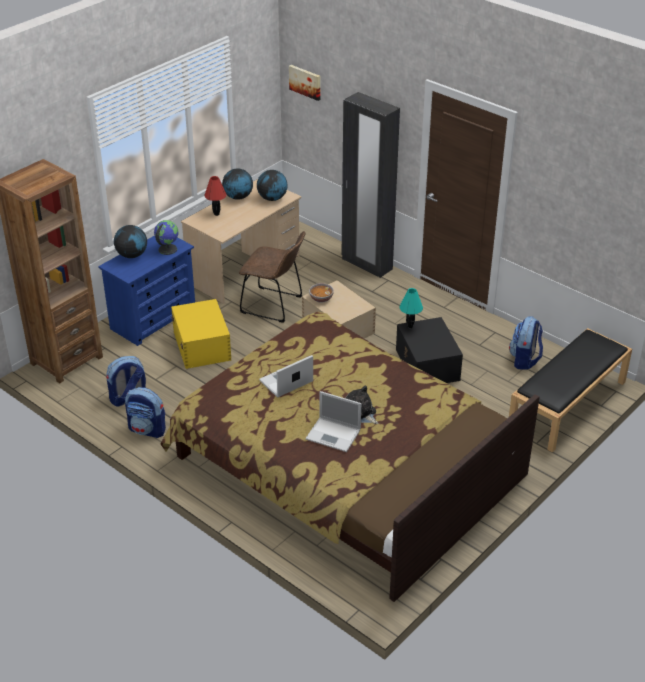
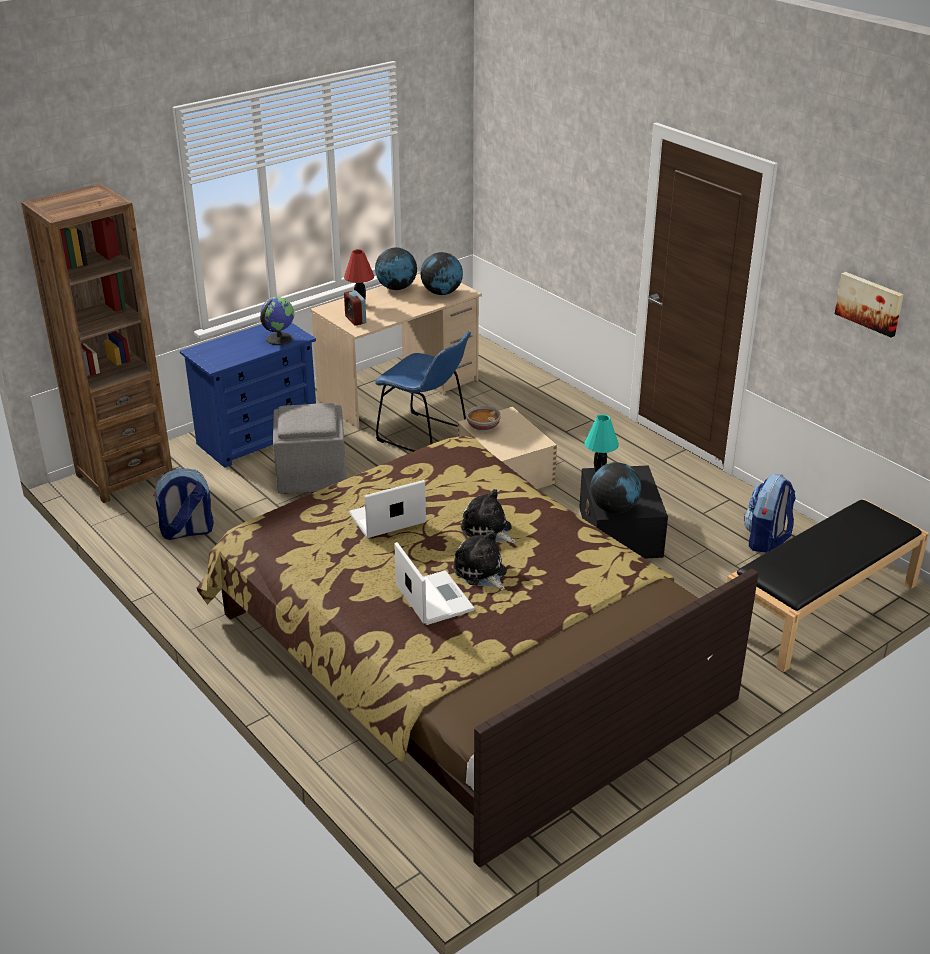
camera: 10 degrees right, 5 degrees down
(132, 255) = (229, 342): globe -> globe (614, 508)
(148, 429) = (198, 574): backpack -> none
(202, 345) = (311, 475): yellow storage box -> grey ottoman
(217, 227) = (355, 320): none -> alarm clock
(274, 305) = (426, 436): brown chair -> blue chair
(305, 82) = (503, 140): picture -> picture (870, 303)
(334, 434) = (433, 597): laptop -> laptop turned 150 degrees counterclockwise
(355, 382) = (488, 530): none -> plush toy
(366, 264) = (567, 398): black wardrobe -> none

